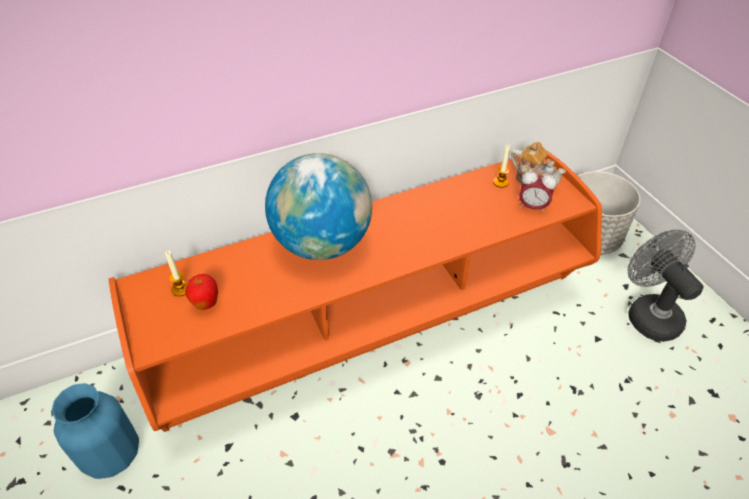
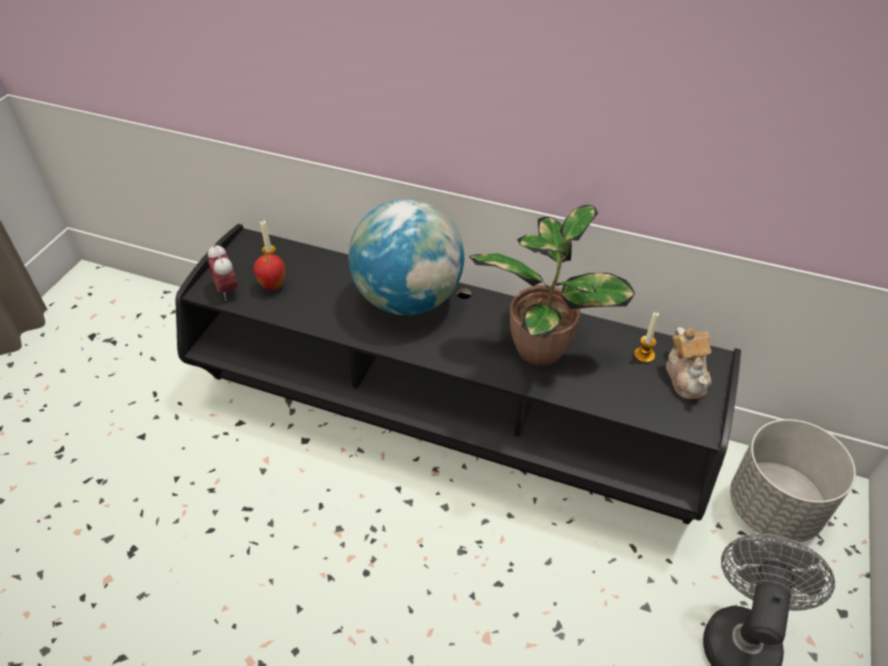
camera: 45 degrees right, 0 degrees up
(112, 454) = (173, 367): blue vase -> none
(375, 326) = (445, 422): orange tv stand -> black tv stand
(442, 215) = (541, 345): none -> potted plant
(532, 207) = (644, 400): alarm clock -> alarm clock (227, 290)

